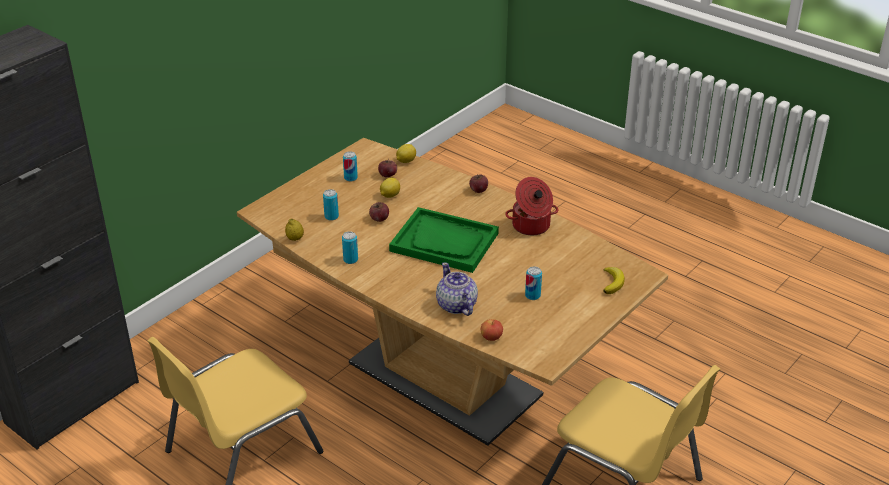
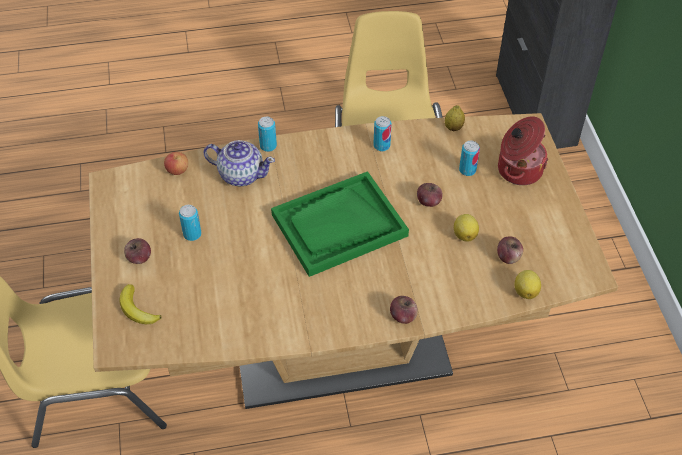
camera: 130 degrees right, 15 degrees up
(350, 178) = (530, 223): can -> can (268, 146)
(531, 226) = (291, 313): cooking pot -> cooking pot (518, 169)
(581, 305) = (139, 258): none -> apple

